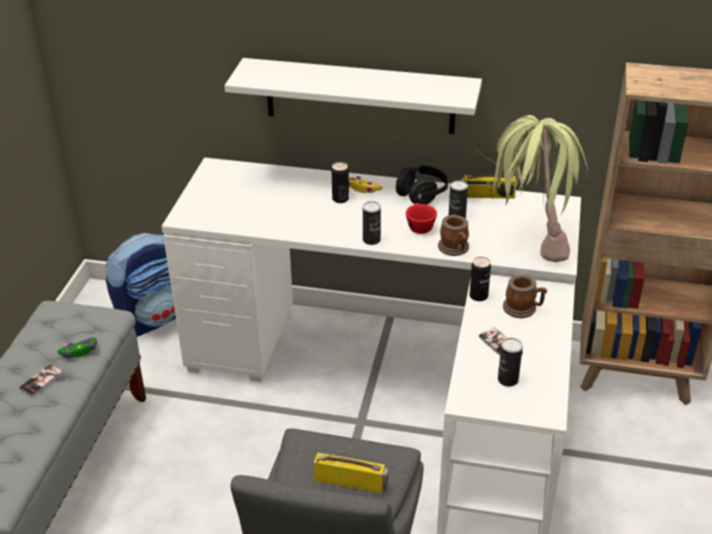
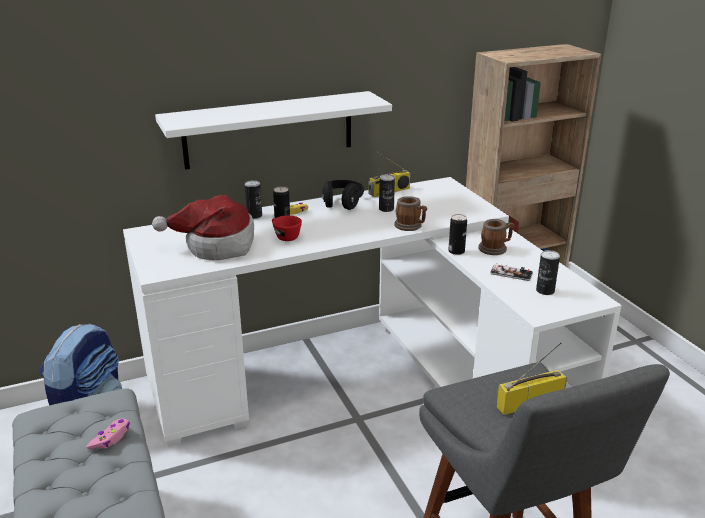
camera: 35 degrees left, 10 degrees down
(41, 381) = (93, 481): phone -> none
(79, 351) = (111, 438): green game controller -> pink game controller
(257, 205) = (216, 246): none -> hat
(371, 240) = (342, 239): can -> can (254, 216)
(419, 226) = (366, 221): red cup -> red cup (284, 236)
(529, 243) = (455, 208): potted plant -> none

